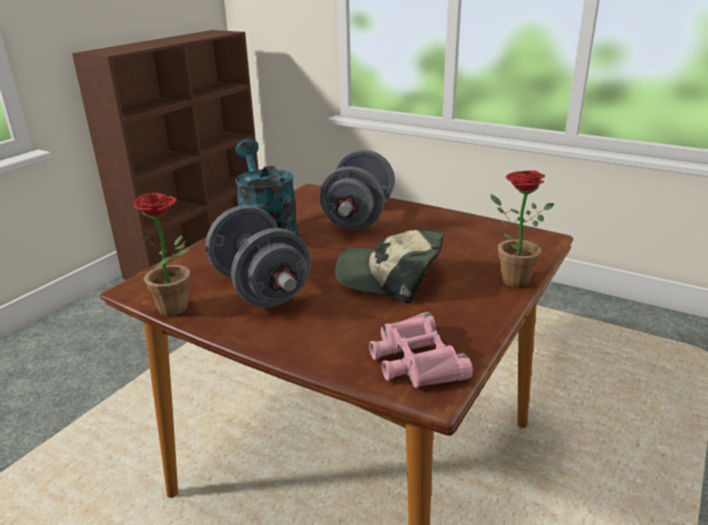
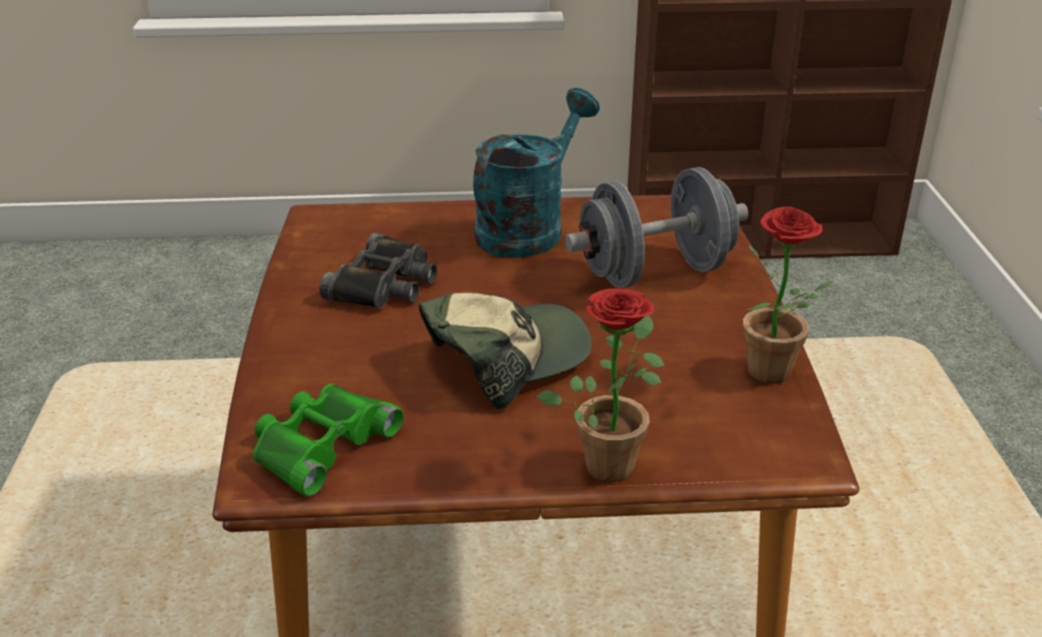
camera: 55 degrees right, 5 degrees up
(178, 310) = (297, 258): potted plant -> potted plant (772, 377)
(260, 289) = (385, 284): grey dumbbell -> black binoculars
(390, 277) = (505, 358): cap -> cap turned 75 degrees clockwise
(415, 360) = (320, 445): pink binoculars -> green binoculars

